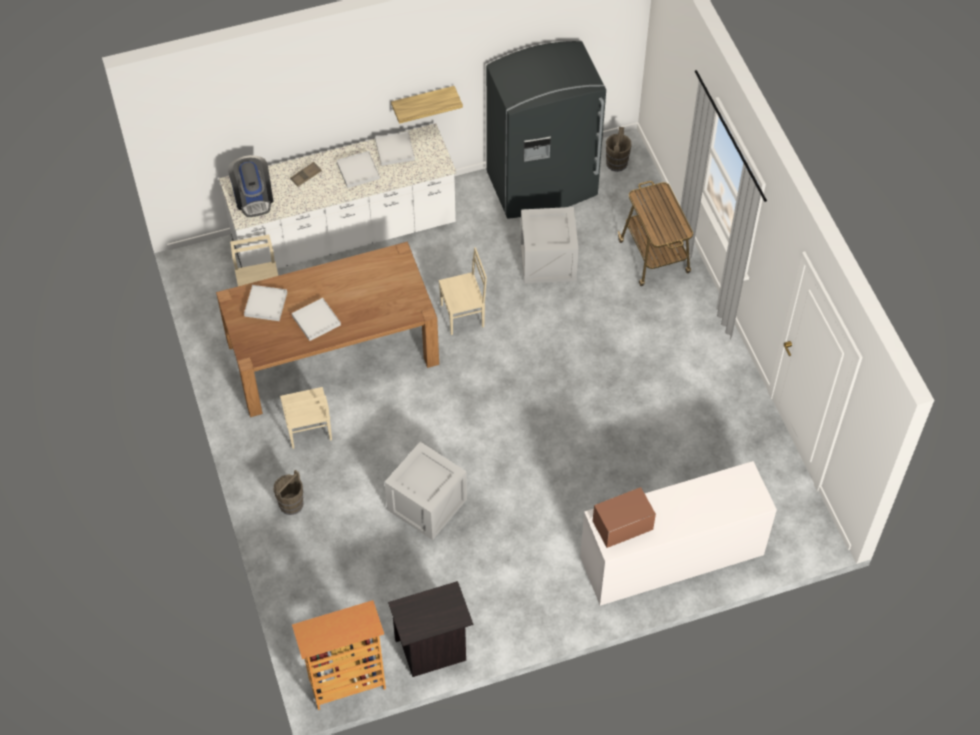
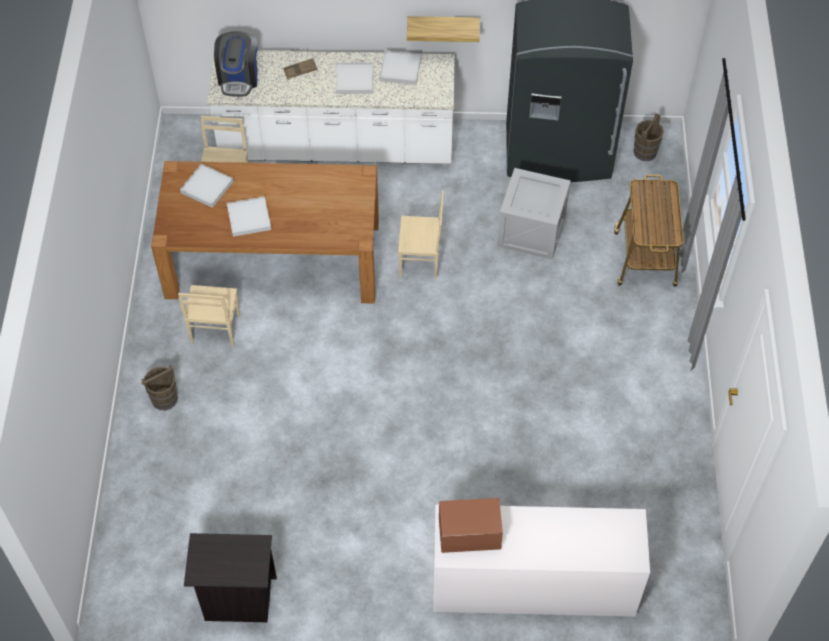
camera: 20 degrees right, 0 degrees up
(347, 684) = (135, 605): bookcase -> none
(427, 504) = (299, 443): crate -> none

